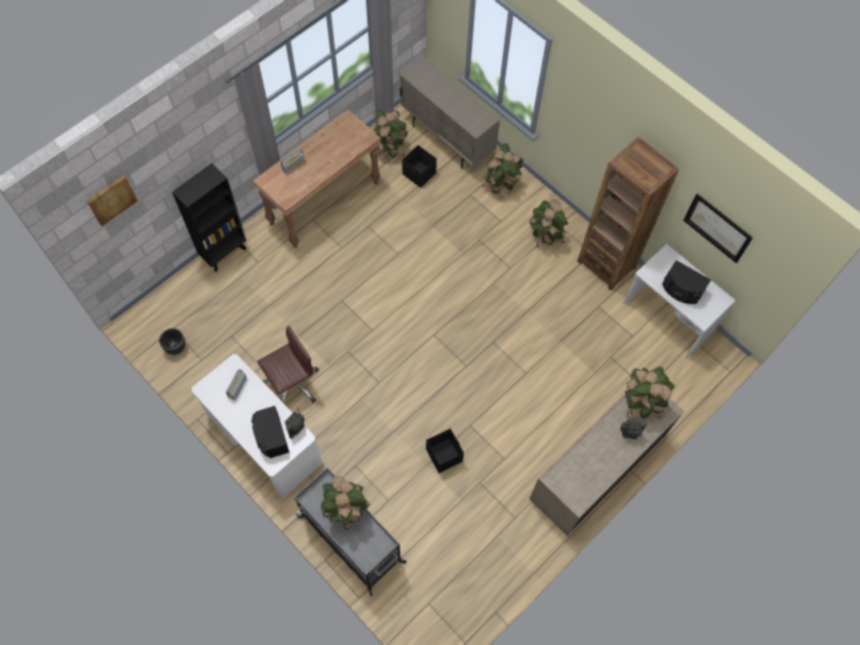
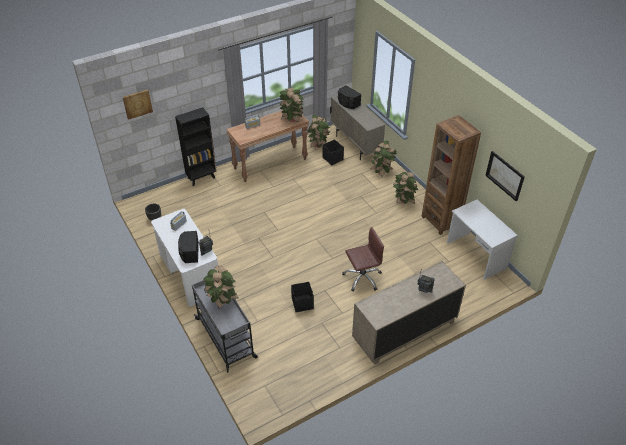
camera: 15 degrees right, 20 degrees down
(292, 384) = (218, 248): brown office chair -> brown office chair (362, 278)
(640, 404) = (436, 275): potted plant -> potted plant (292, 119)
(681, 290) = (481, 223): black speaker -> black speaker (348, 103)

